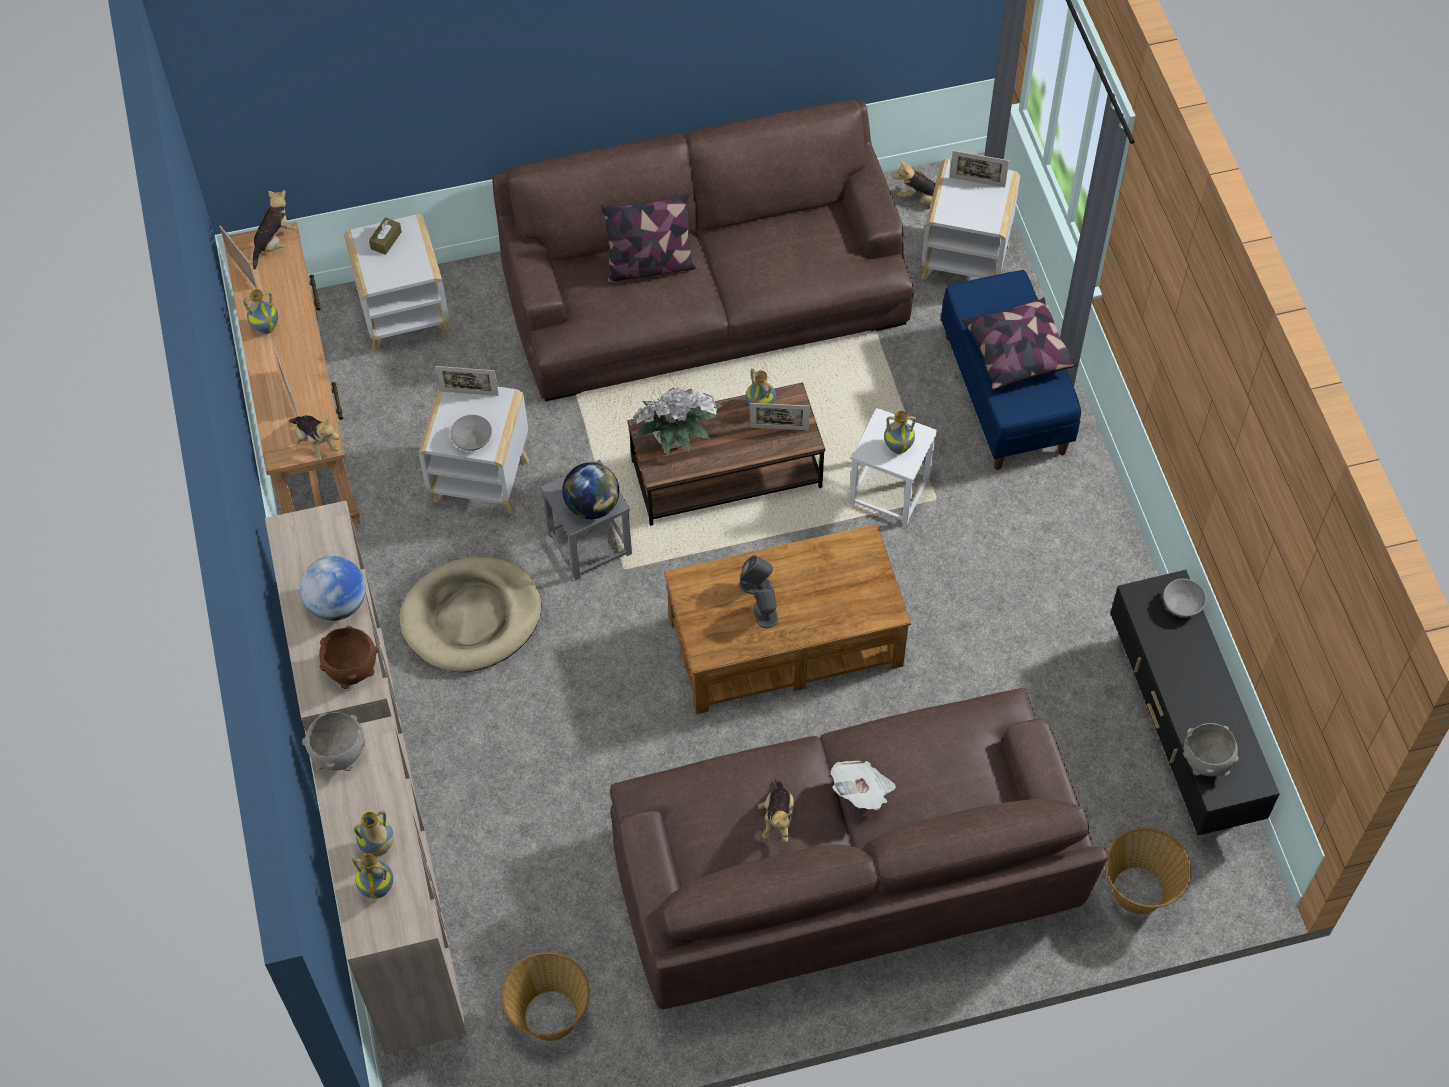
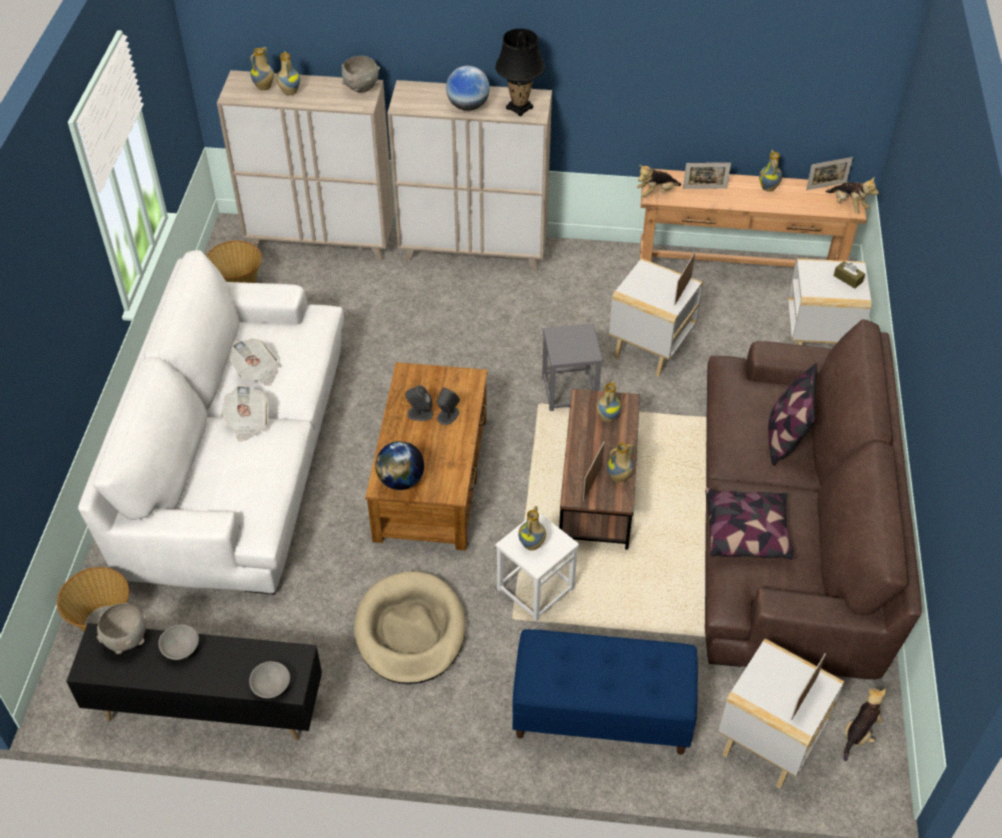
camera: 110 degrees right, 10 degrees down
(321, 542) = (519, 108): none -> black table lamp
(352, 669) = (417, 103): brown bowl -> none
(471, 617) = (537, 317): beige dog bed -> beige dog bed (410, 631)
(472, 439) = (639, 283): grey bowl -> grey bowl (181, 648)
(592, 506) = (562, 345): globe -> globe (401, 480)
(677, 441) = (607, 417): potted plant -> vase
(777, 818) = (257, 371): plush toy -> newspaper
(846, 870) = (235, 455): brown sofa -> white sofa
(1017, 352) = (597, 672): pillow -> pillow (747, 533)

